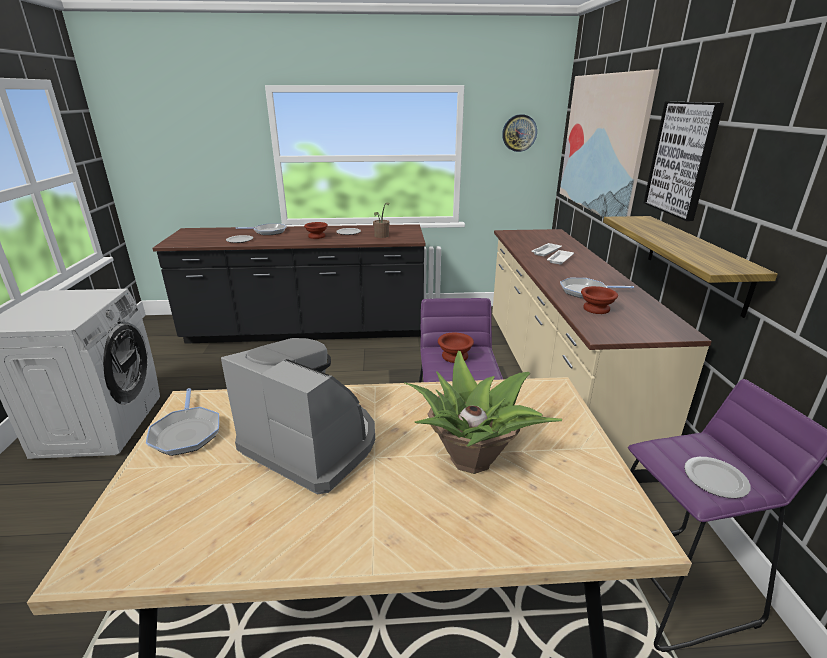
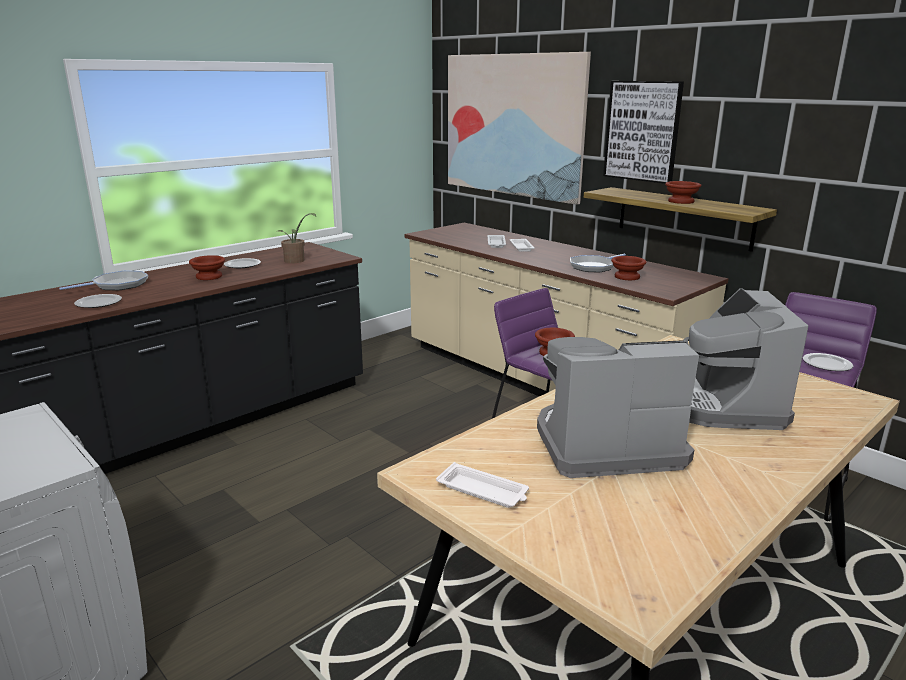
camera: 40 degrees left, 5 degrees down
(186, 433) = (483, 491): frying pan -> white tray
(472, 457) = (720, 403): potted plant -> coffee machine
(519, 133) = (393, 119): wall clock -> none
(676, 243) = (682, 201): none -> brown bowl

